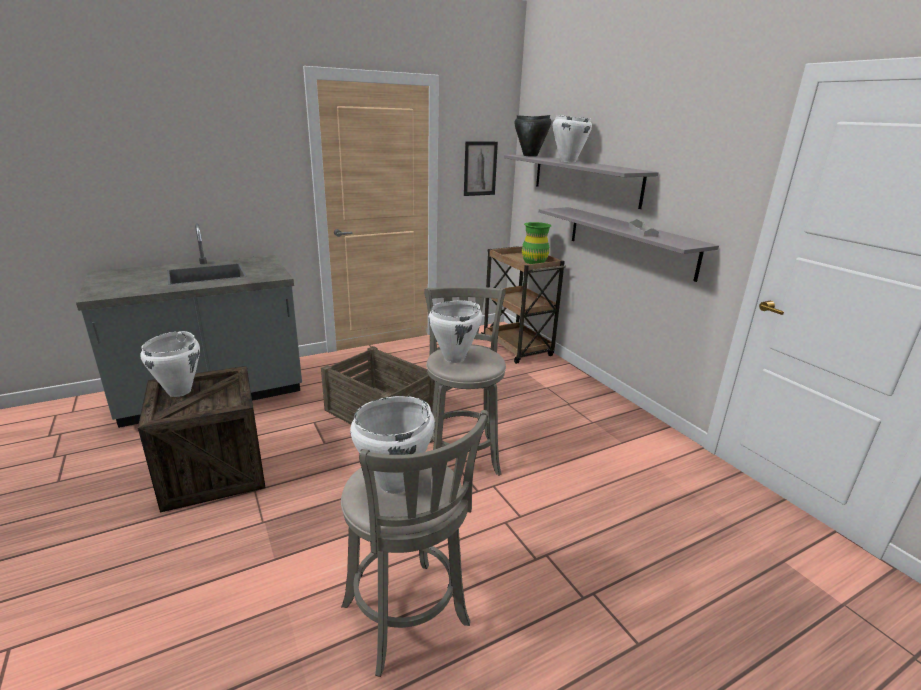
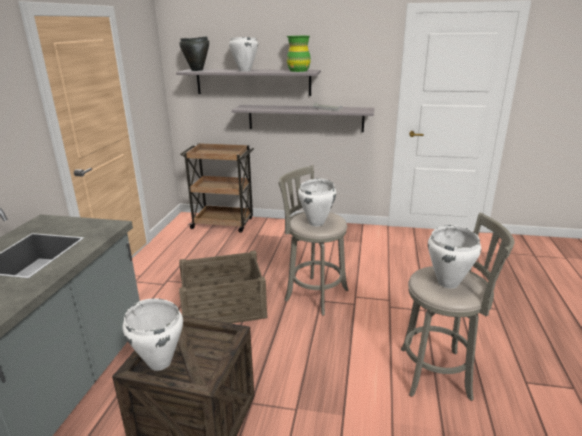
camera: 50 degrees left, 0 degrees up
(480, 168) = (149, 87): picture -> none
(534, 262) = (225, 152): green vase -> green vase (298, 71)

